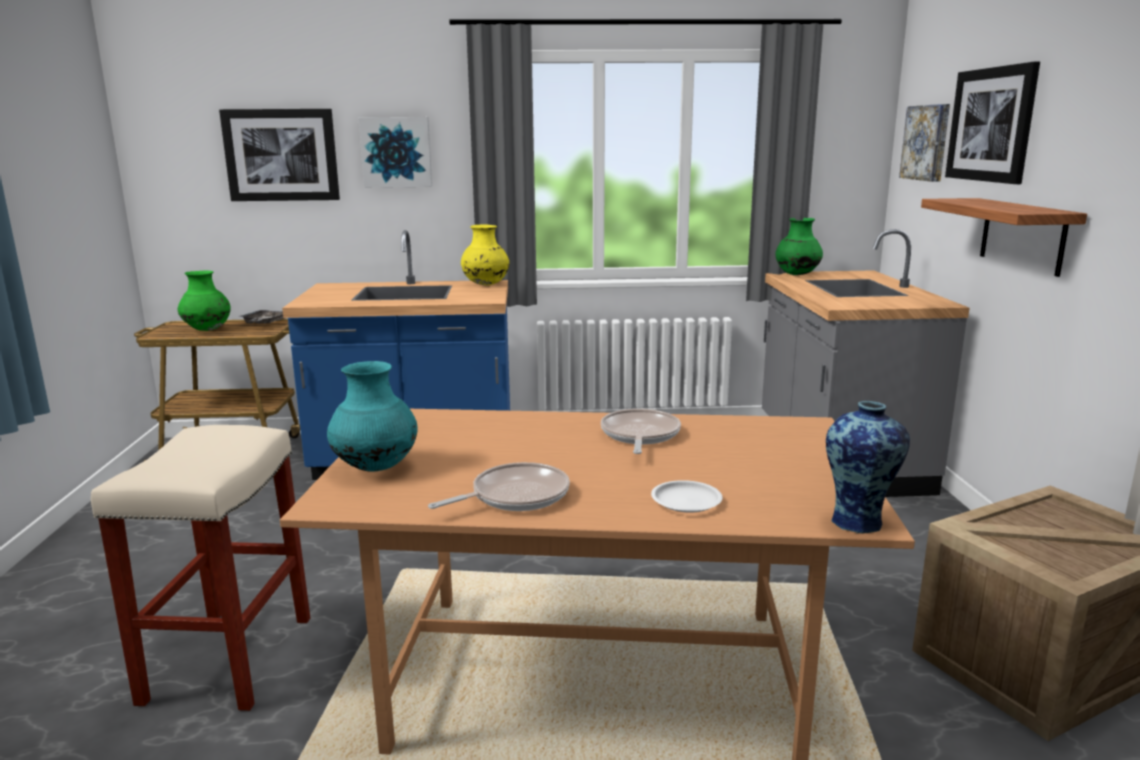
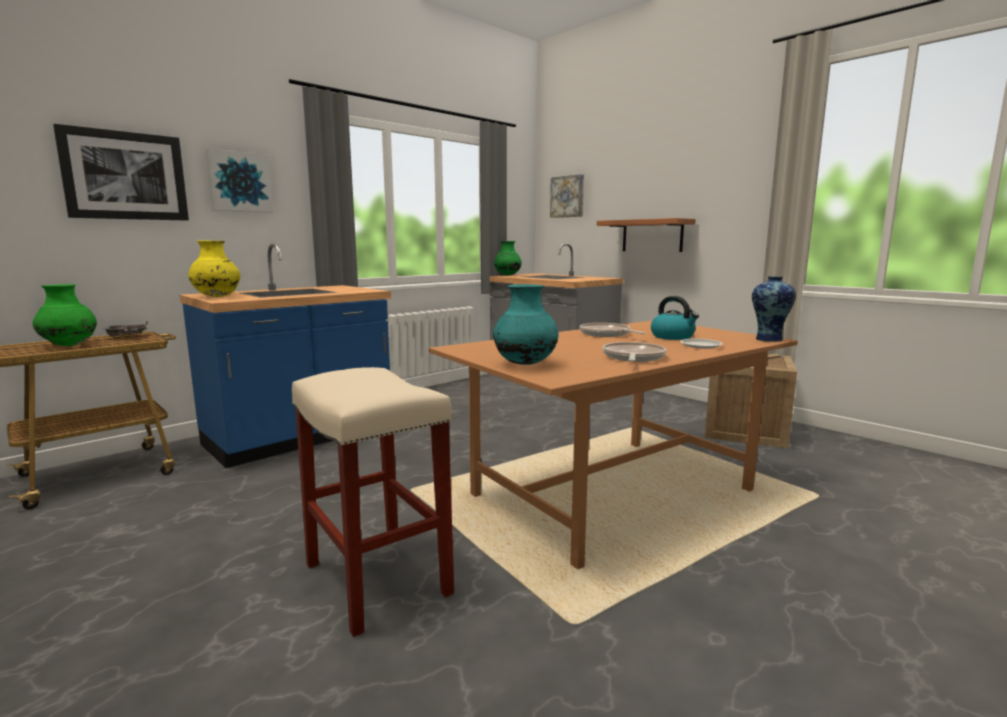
camera: 40 degrees left, 5 degrees down
(485, 284) = (337, 287): yellow vase -> yellow vase (217, 297)
(715, 467) = (673, 337): none -> kettle
(991, 125) = (619, 183): picture -> none

